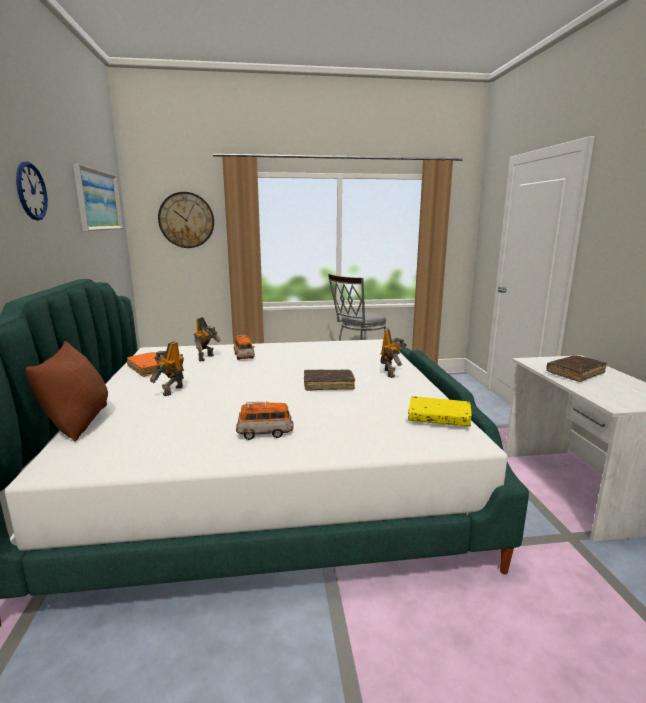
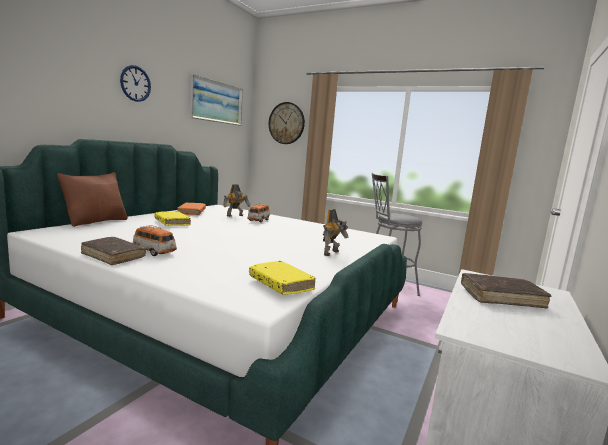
camera: 35 degrees right, 5 degrees down
(172, 391) = (172, 223): toy robot -> yellow book
(328, 385) = (265, 245): brown book -> brown book (113, 256)

